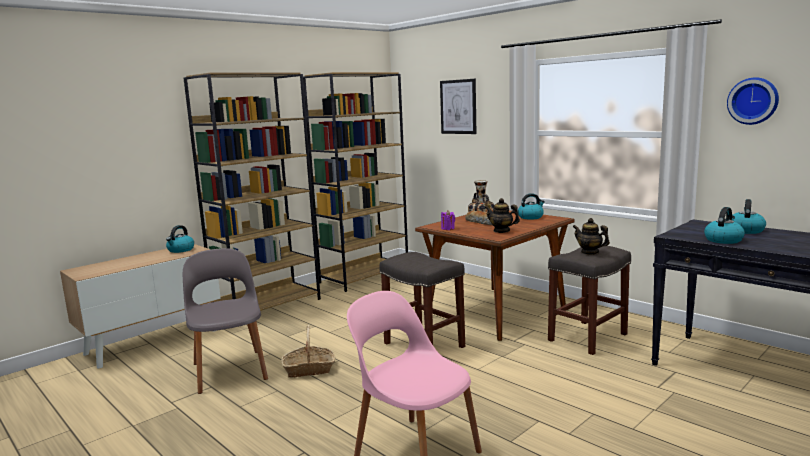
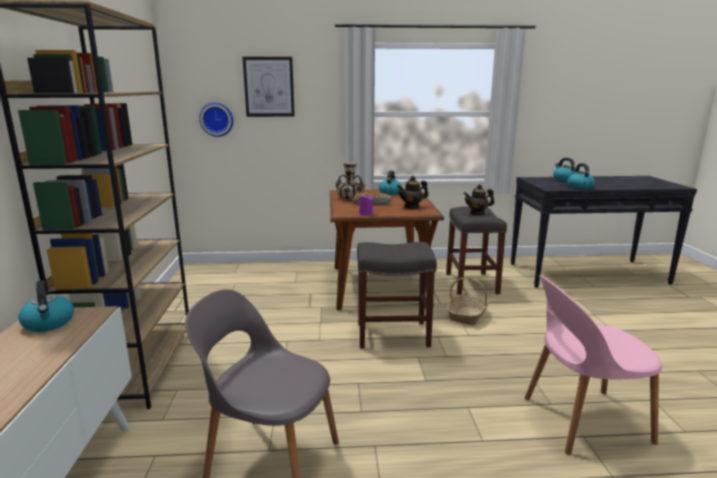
camera: 50 degrees left, 5 degrees up
(309, 369) = (353, 407): basket -> basket (467, 315)
(365, 276) = (188, 293): brown bookcase -> none
(753, 101) = (545, 88): wall clock -> wall clock (217, 119)

